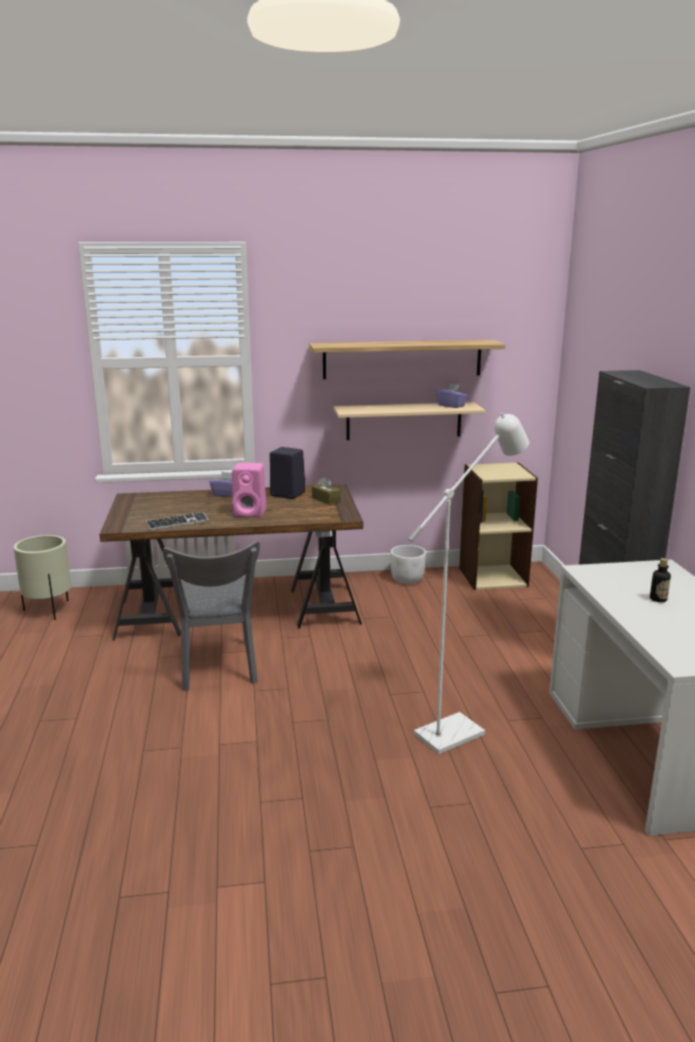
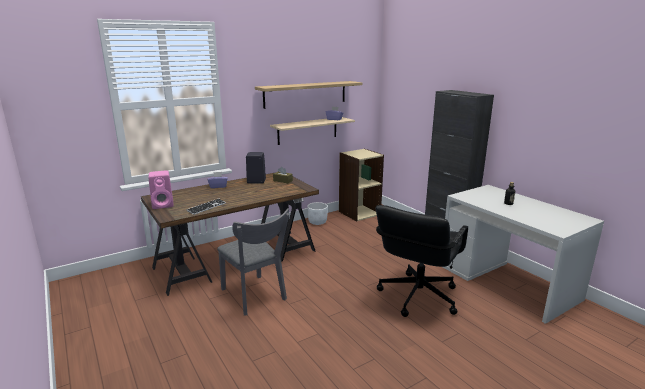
camera: 25 degrees left, 0 degrees up
(49, 610) = (101, 286): beige planter -> none
(251, 513) = (247, 194): pink speaker -> pink speaker (163, 205)
(458, 730) = (417, 296): white floor lamp -> black office chair

